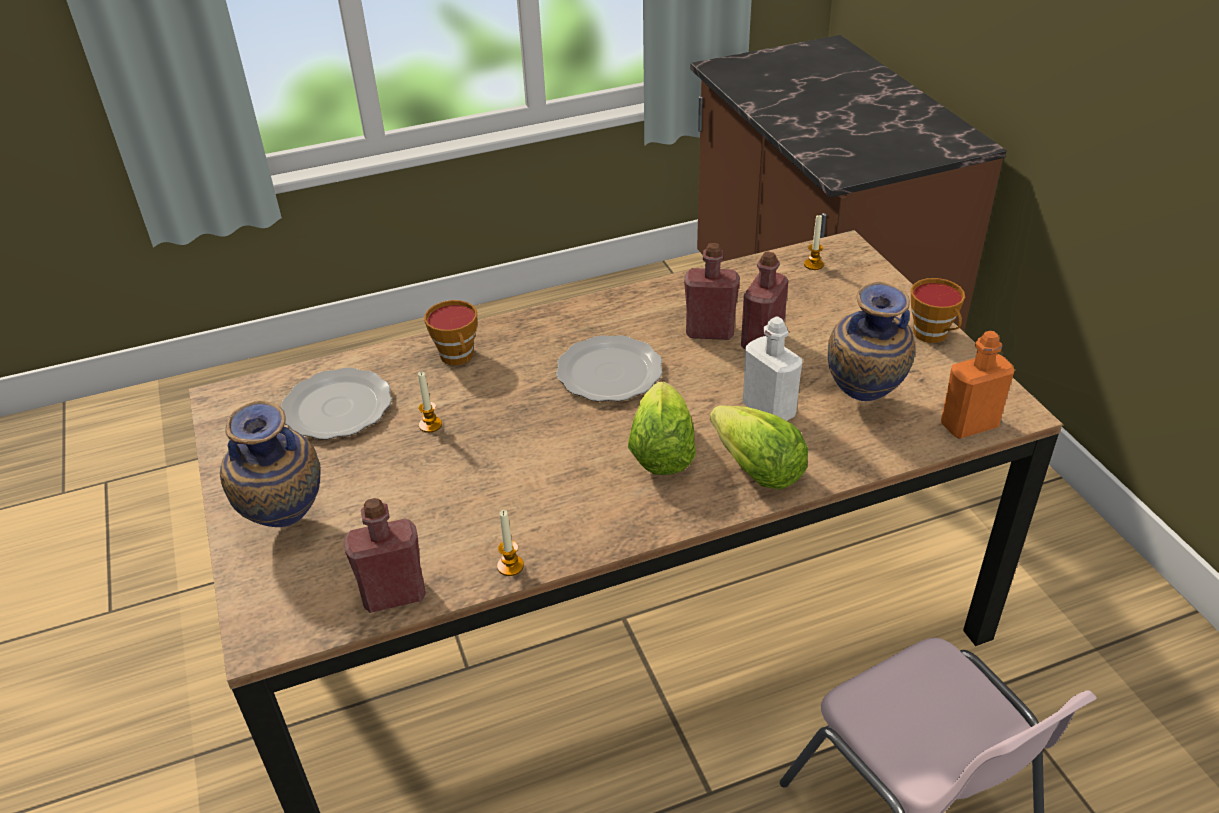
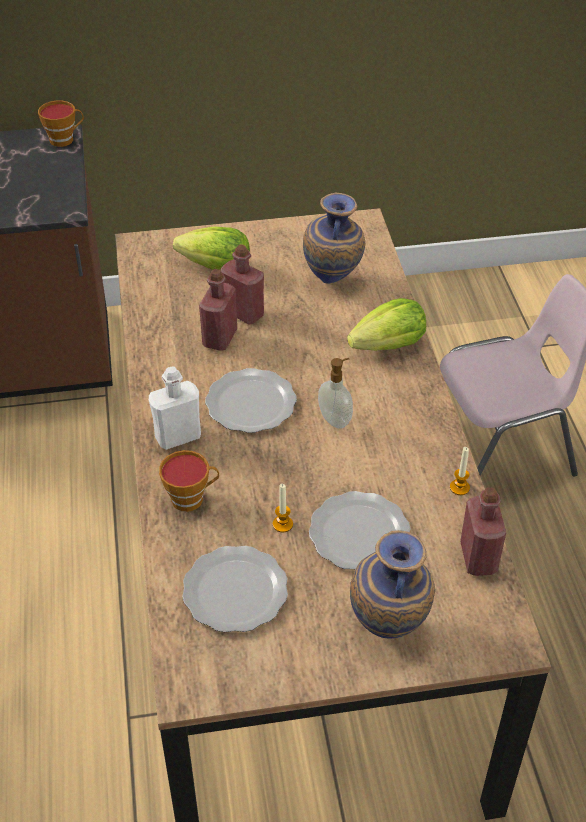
camera: 80 degrees left, 5 degrees up
(423, 484) = (357, 533): none -> plate
(603, 441) = (335, 419): none -> soap dispenser
(661, 452) = (358, 390): lettuce -> lettuce (216, 267)
(769, 410) = (326, 327): white bottle -> white bottle (178, 437)
(813, 264) = (154, 265): candle -> none
(933, 335) = (270, 232): cup -> cup (64, 139)
(969, 425) = (370, 243): orange bottle -> none

